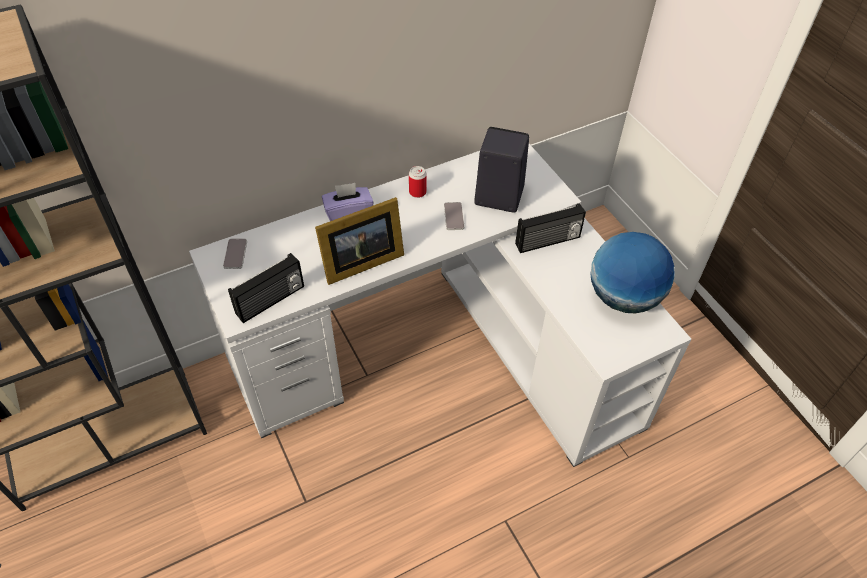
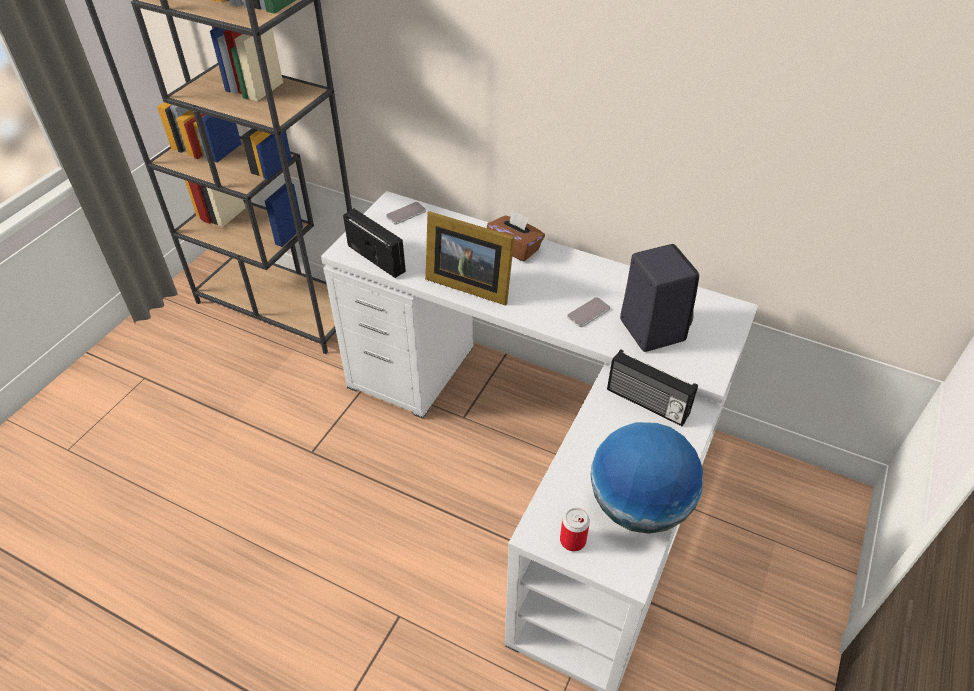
camera: 55 degrees right, 5 degrees down
(271, 301) = (377, 258): radio -> radio turned 150 degrees counterclockwise
(348, 214) = (515, 248): purple tissue box -> brown tissue box
(417, 192) = (590, 274): can -> can (572, 540)

